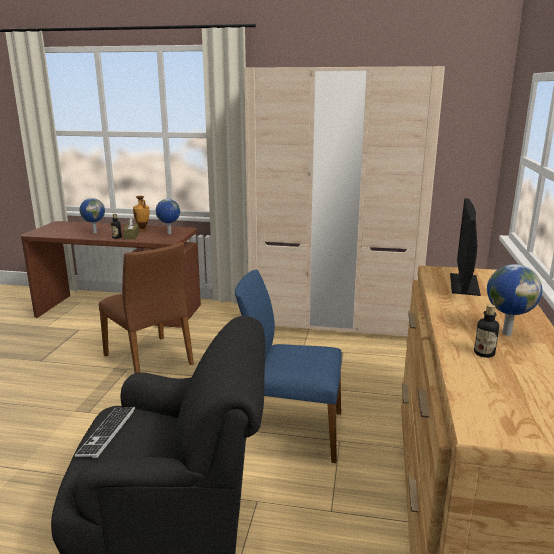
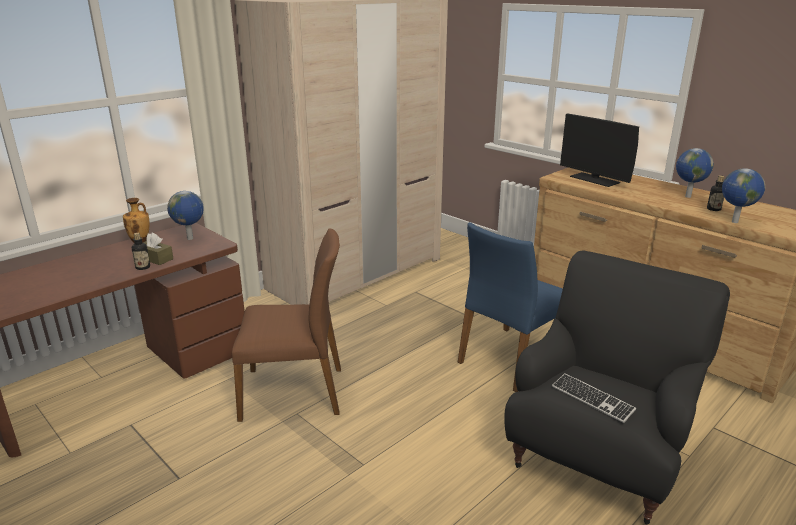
camera: 55 degrees left, 5 degrees up
(94, 232) = (85, 275): globe -> globe (733, 222)

